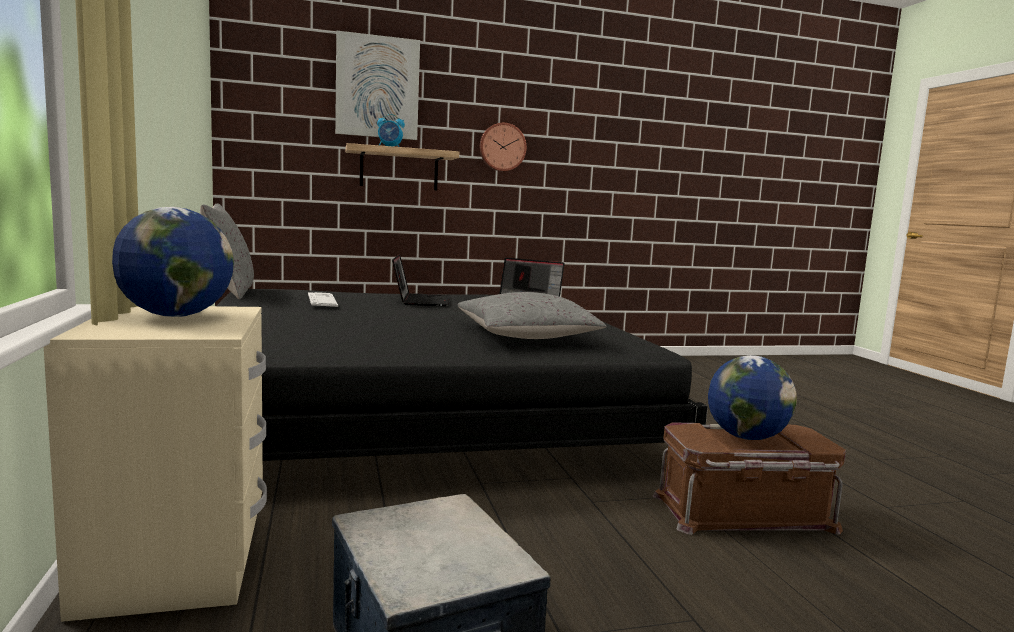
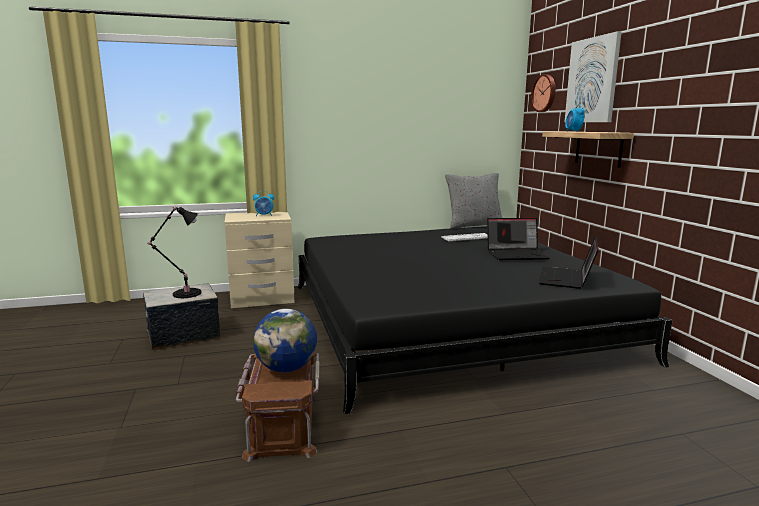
camera: 90 degrees right, 5 degrees up
(175, 316) = (264, 215): globe -> alarm clock
(435, 534) = (184, 294): none -> black table lamp
(502, 147) = (676, 122): wall clock -> wall clock (544, 93)
(526, 336) = (399, 278): grey pillow -> none

